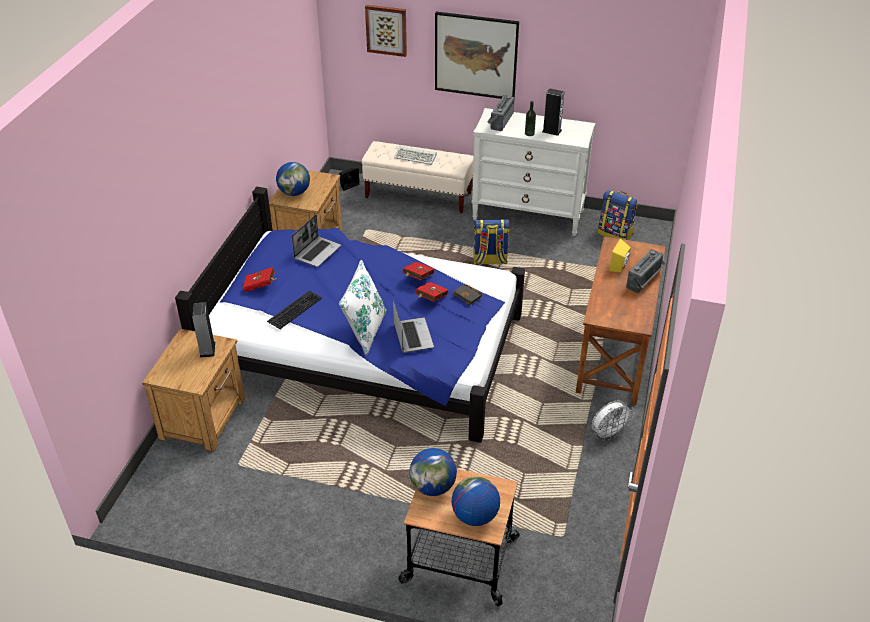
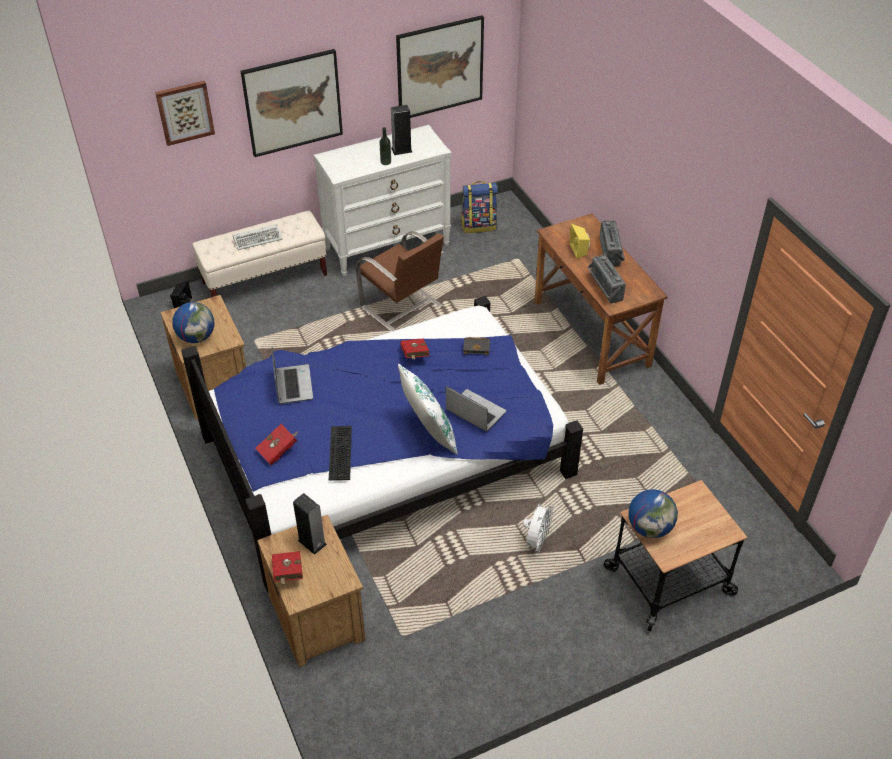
camera: 40 degrees left, 5 degrees up
(430, 299) = (449, 369): red book -> red book (288, 575)
(474, 516) = (705, 528): globe -> none
(489, 260) = (402, 307): backpack -> brown chair
(499, 121) = (344, 161): radio -> radio (604, 288)
(608, 434) = (659, 404): white fan -> white fan (536, 541)
(616, 74) = (439, 67): none -> picture

